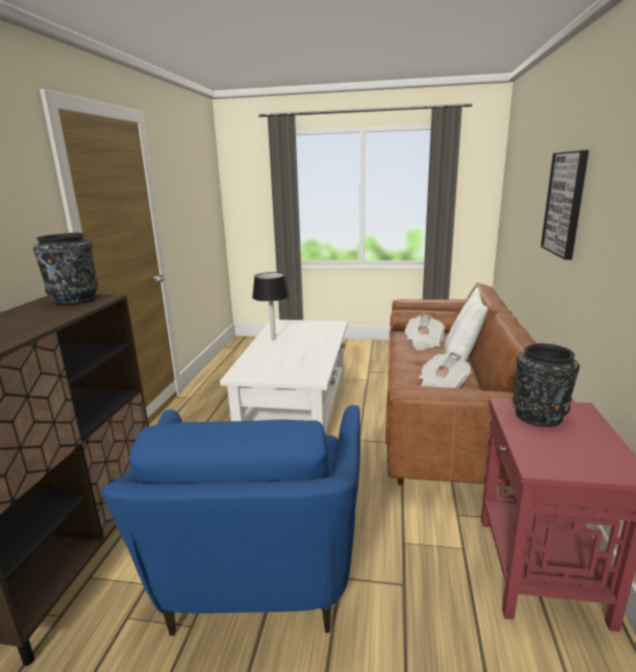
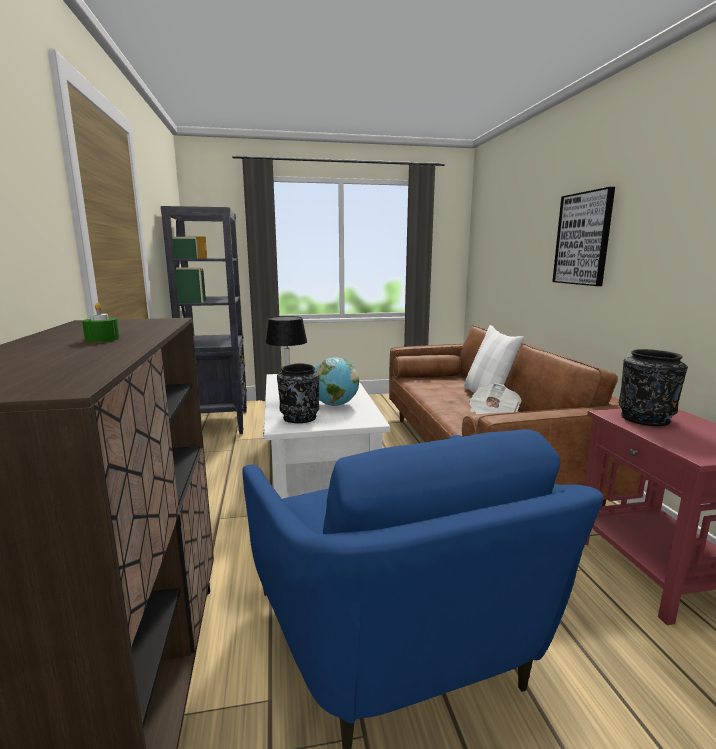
camera: 20 degrees left, 5 degrees down
(28, 321) = (102, 339): none -> green candle
(74, 300) = (127, 323): black vase -> black vase (299, 418)
(239, 356) = (218, 423): none -> black bookcase
(299, 357) = (334, 405): none -> globe
(423, 343) = (438, 385): newspaper -> none

